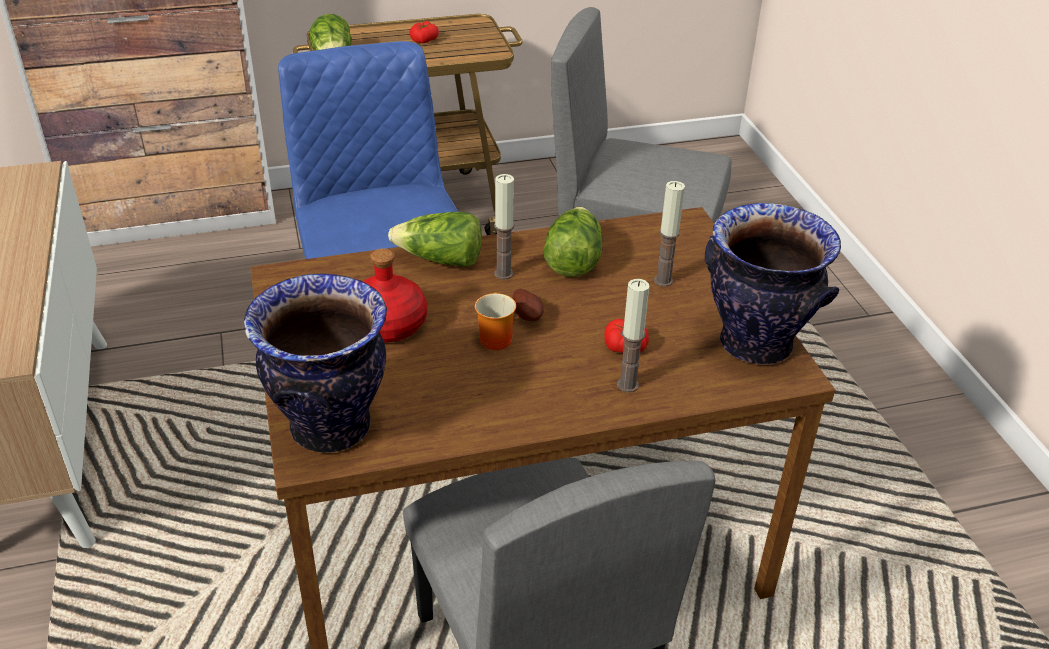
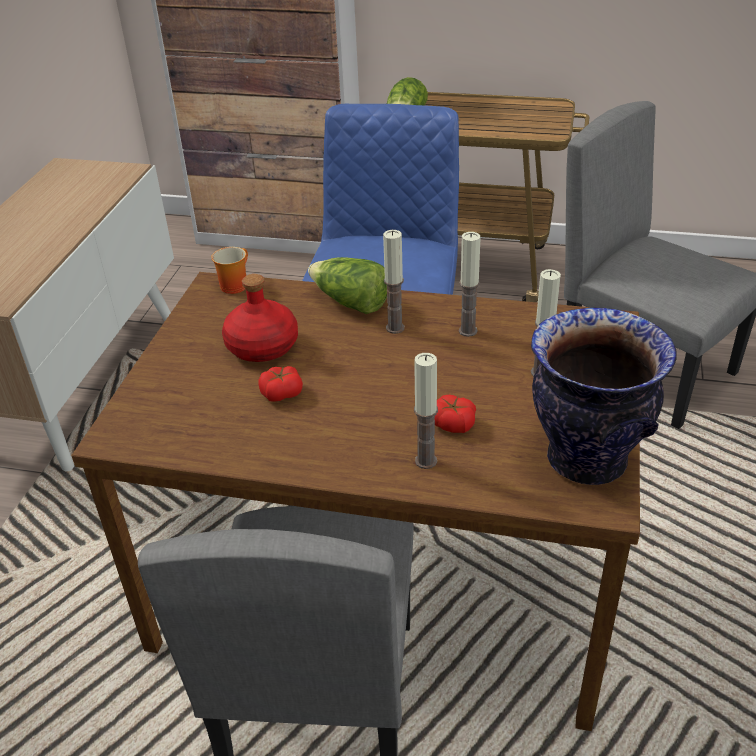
camera: 30 degrees right, 0 degrees up
(329, 427) = (148, 418): vase -> none
(424, 40) = (497, 114): tomato -> tomato (281, 393)
(493, 337) = (340, 381): mug -> mug (234, 284)
(528, 315) = (386, 370): potato -> none
(572, 259) = (468, 331): lettuce -> candle

